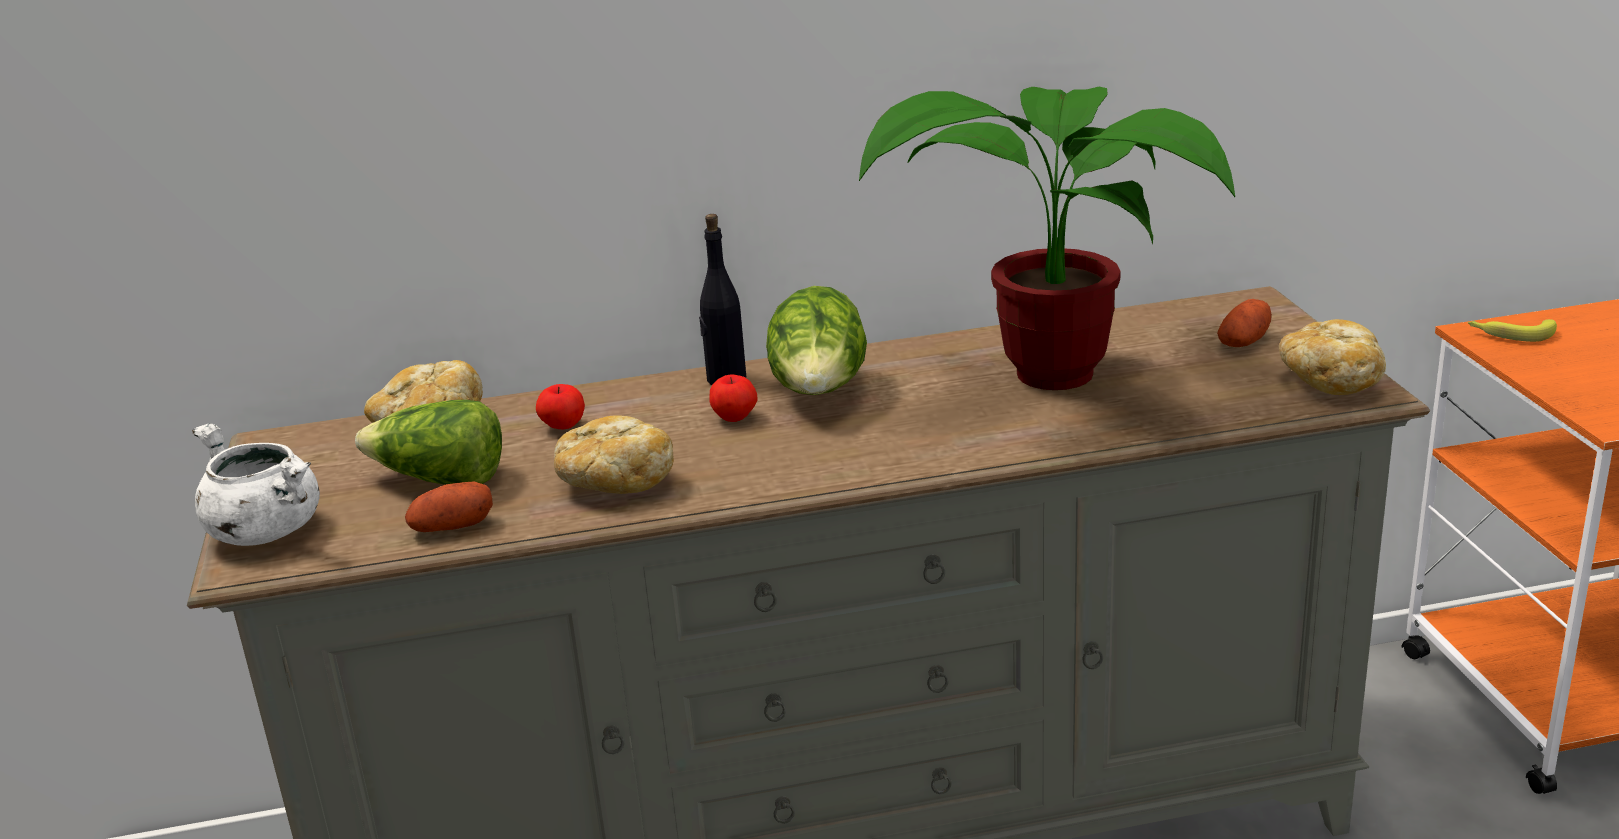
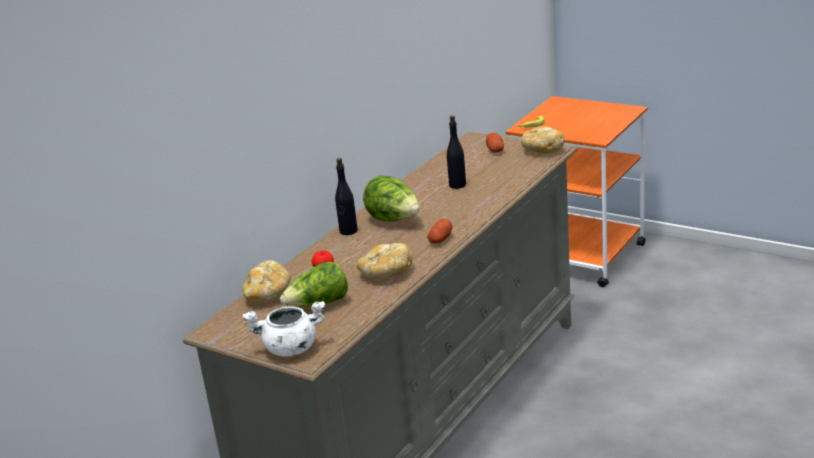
camera: 45 degrees left, 0 degrees up
(452, 527) = (360, 312): potato -> potato (440, 239)
(735, 417) = (381, 239): apple -> none
(1043, 379) = (457, 185): potted plant -> black bottle

